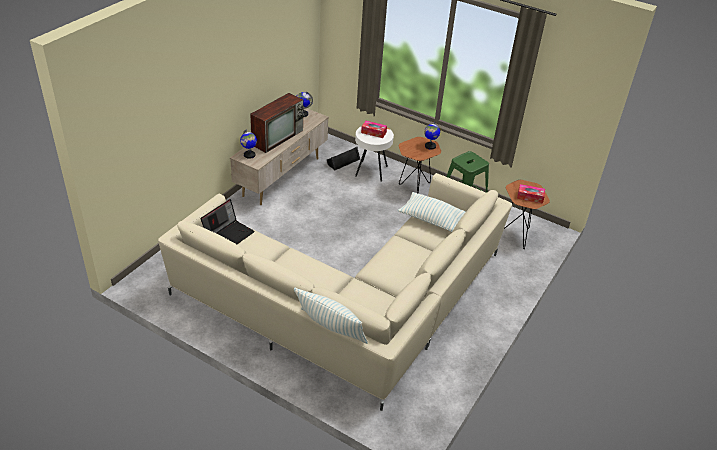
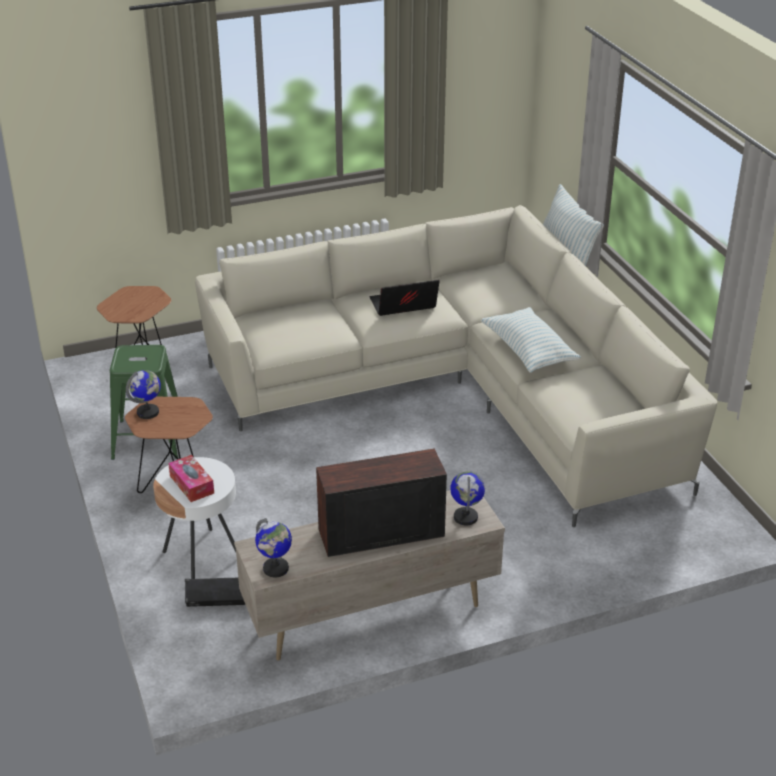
camera: 140 degrees left, 5 degrees down
(229, 234) = (597, 415): laptop -> laptop (402, 306)
(432, 219) = (297, 331): pillow -> pillow (528, 351)
(530, 197) = (138, 298): tissue box -> none

